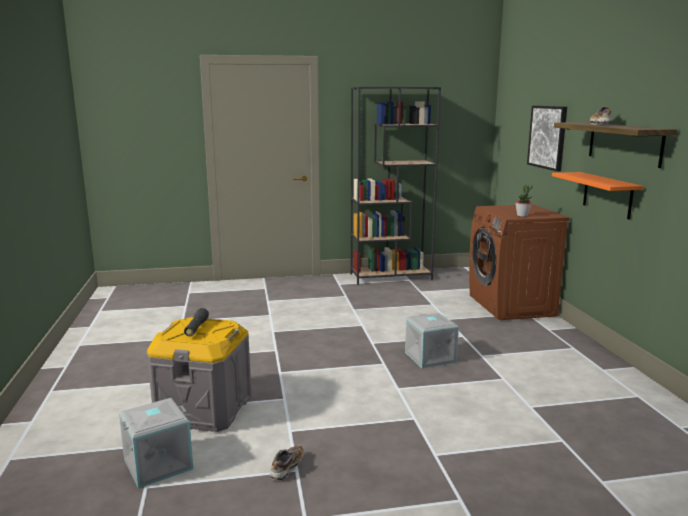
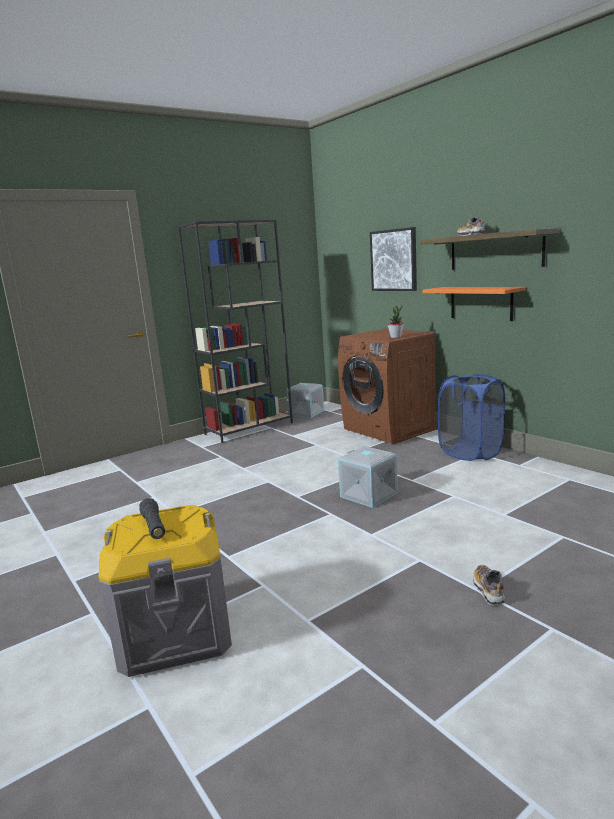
camera: 25 degrees left, 0 degrees up
(158, 463) = (178, 731): grey storage box -> grey storage box (306, 412)
(287, 467) = (349, 667): shoe -> shoe (488, 590)
(567, 346) = (470, 452): none -> blue laundry basket

